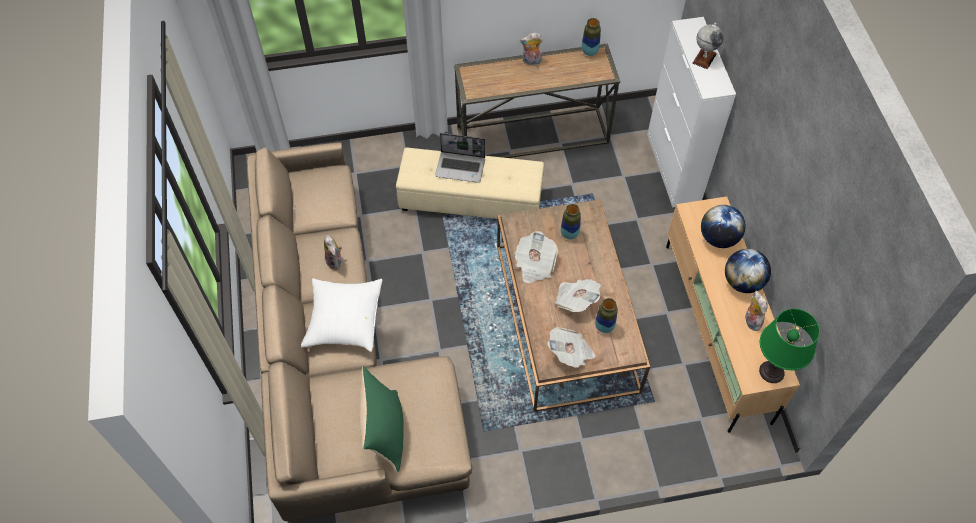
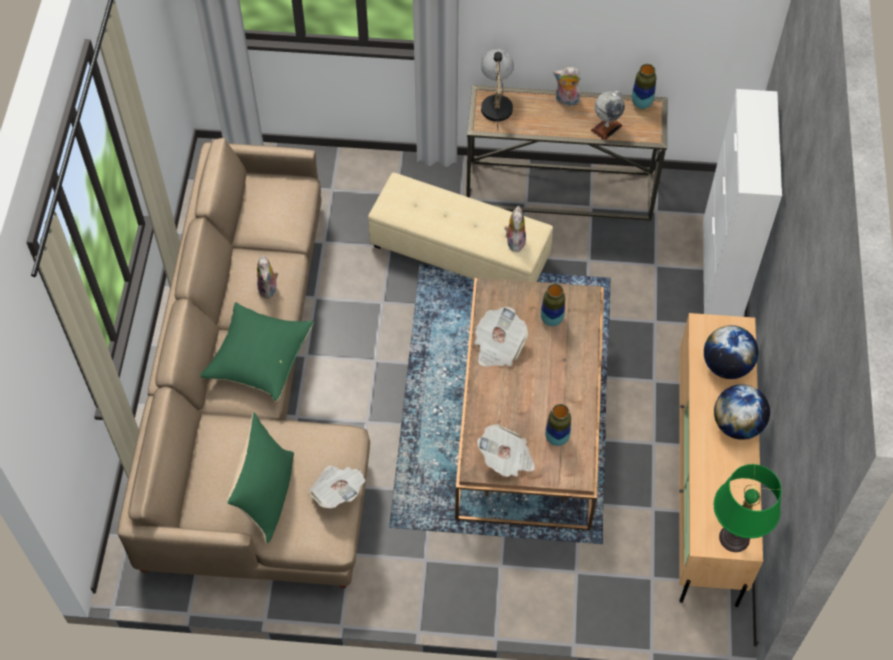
camera: 15 degrees right, 0 degrees up
(344, 320) = (259, 359): white pillow -> green pillow
(461, 167) = (451, 211): laptop -> none
(477, 73) = (496, 102): none -> table lamp
(576, 300) = (533, 399): newspaper -> newspaper (337, 491)
(704, 58) = (759, 143): globe -> globe (606, 127)
(751, 320) = (731, 472): plush toy -> plush toy (514, 241)

